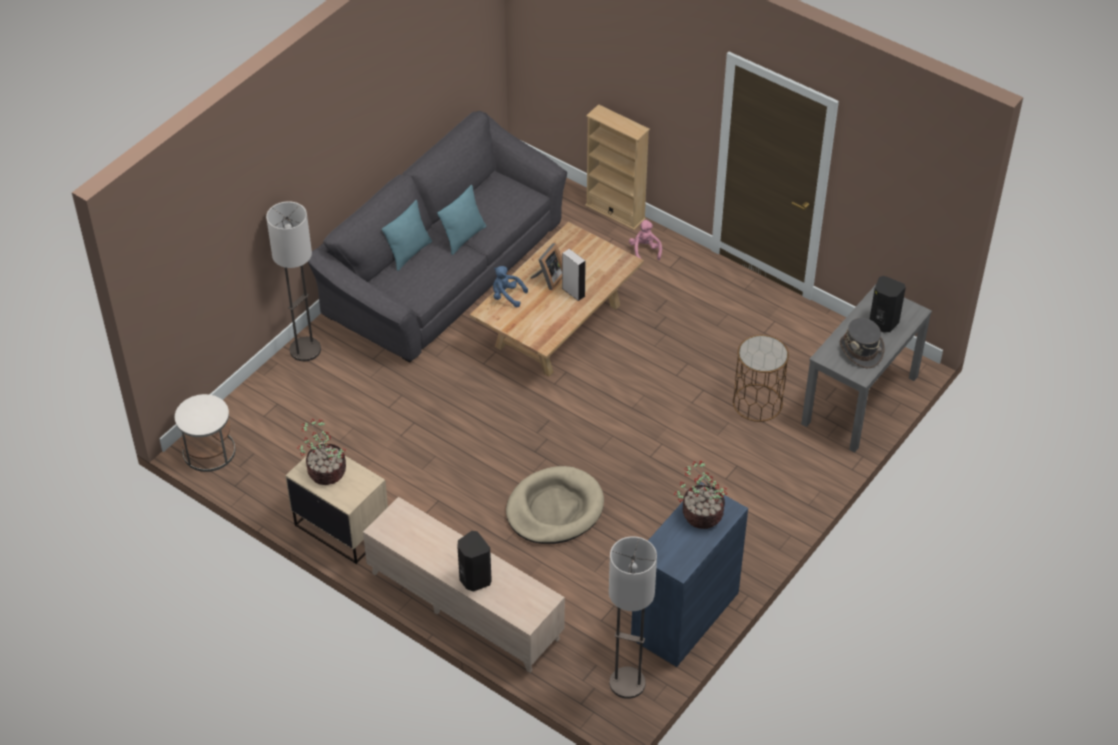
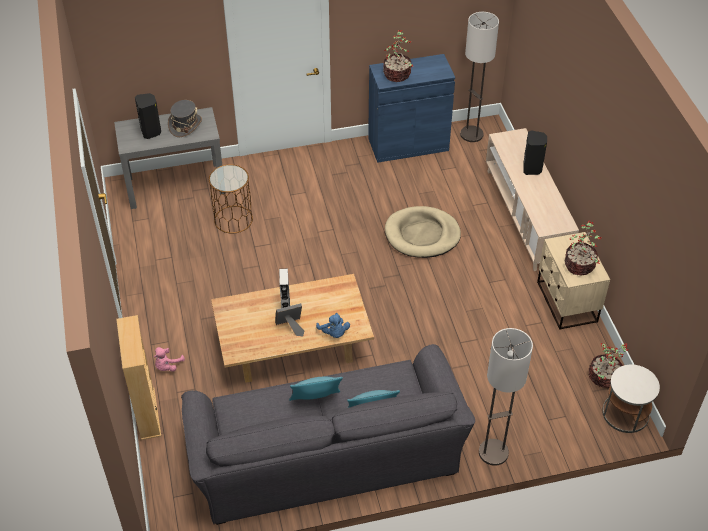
camera: 140 degrees left, 0 degrees up
(251, 472) = (603, 377): none -> potted plant

